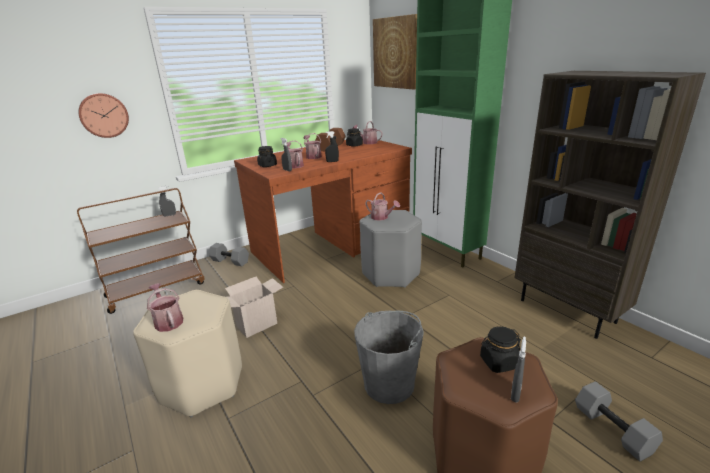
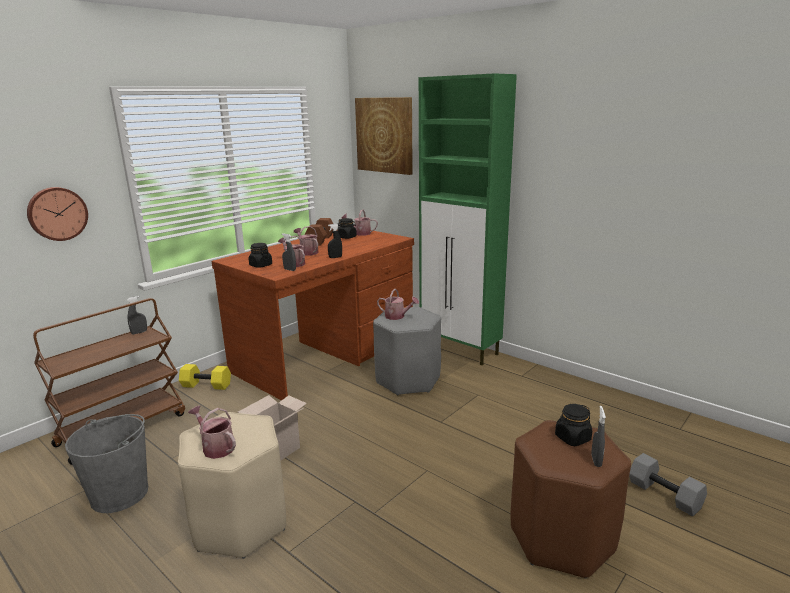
camera: 15 degrees left, 5 degrees down
(229, 261) = (205, 386): grey dumbbell -> yellow dumbbell
(389, 383) = (450, 489): grey bucket -> grey bucket (120, 494)
(568, 311) = (597, 396): brown bookcase -> none

